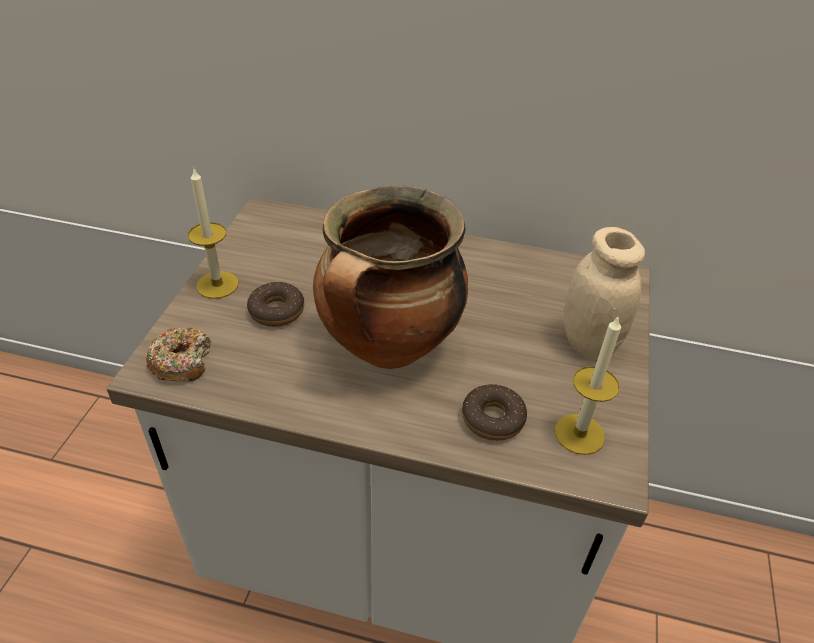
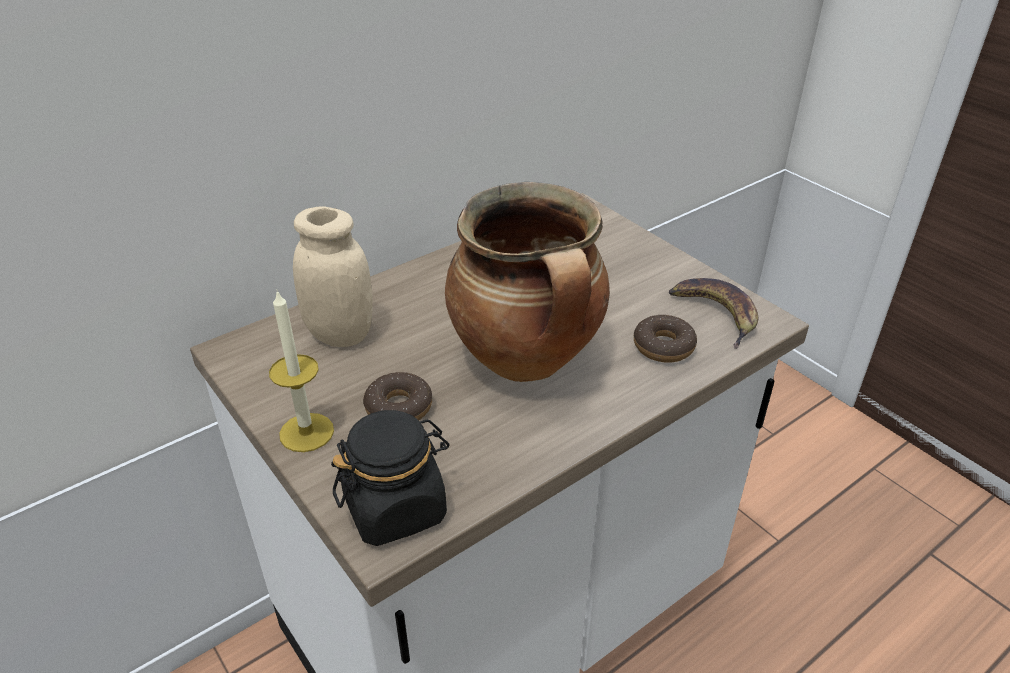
camera: 50 degrees left, 5 degrees down
(182, 362) = (396, 508): donut -> black jar
(579, 434) = (716, 314): candle -> banana
(588, 343) = (631, 261): beige jar -> beige jar (340, 334)

